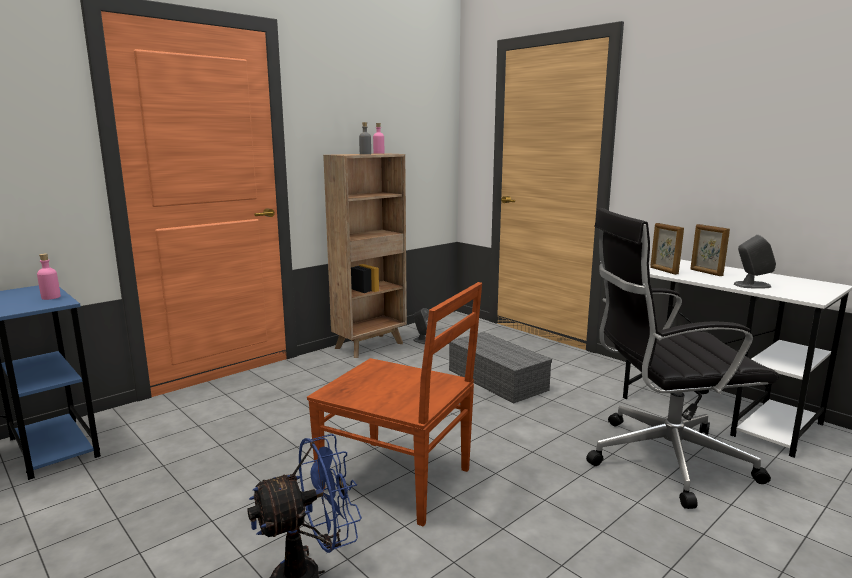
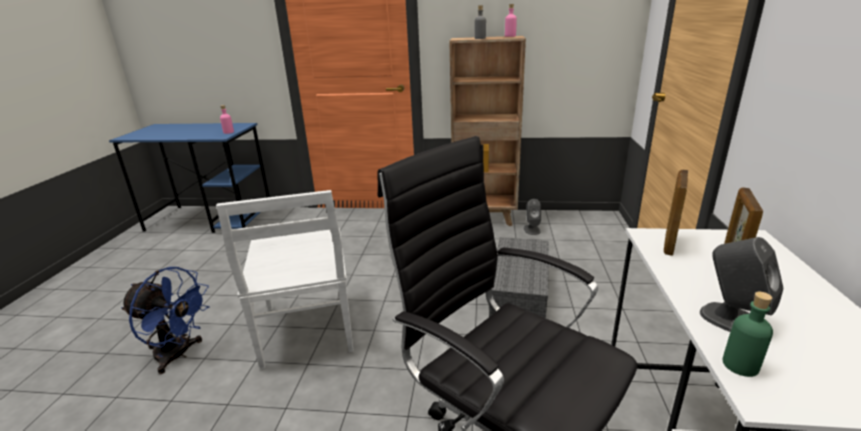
camera: 50 degrees right, 10 degrees up
(398, 481) = (307, 330): brown chair -> white chair
(787, 294) = (740, 365): none -> green bottle

